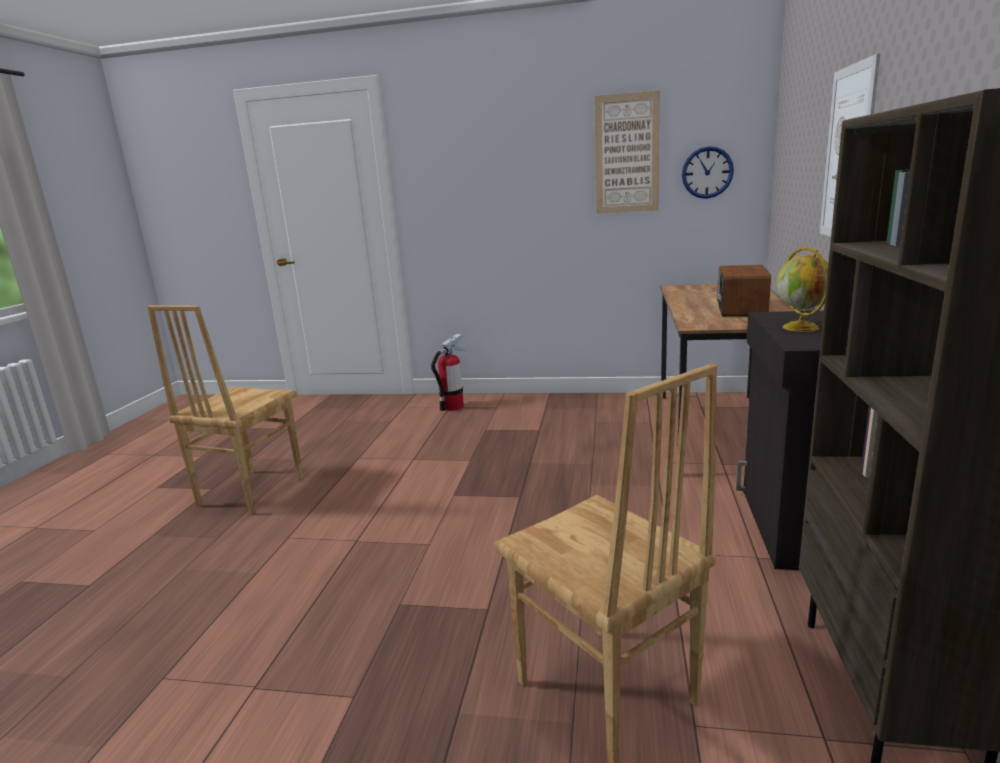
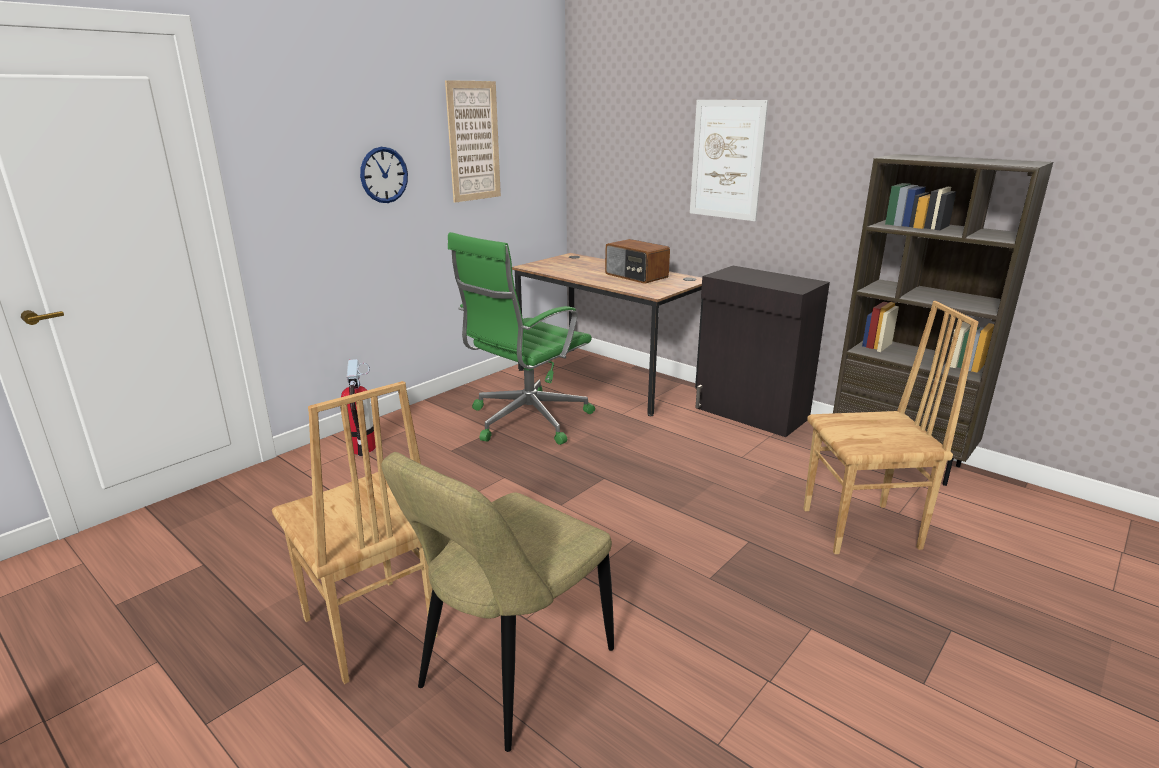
camera: 60 degrees left, 5 degrees up
(223, 554) = (510, 673): none -> beige chair
(573, 433) = (526, 420): none -> green office chair
(707, 172) = (529, 160): wall clock -> wall clock (384, 175)
(801, 328) = (761, 280): globe -> none

